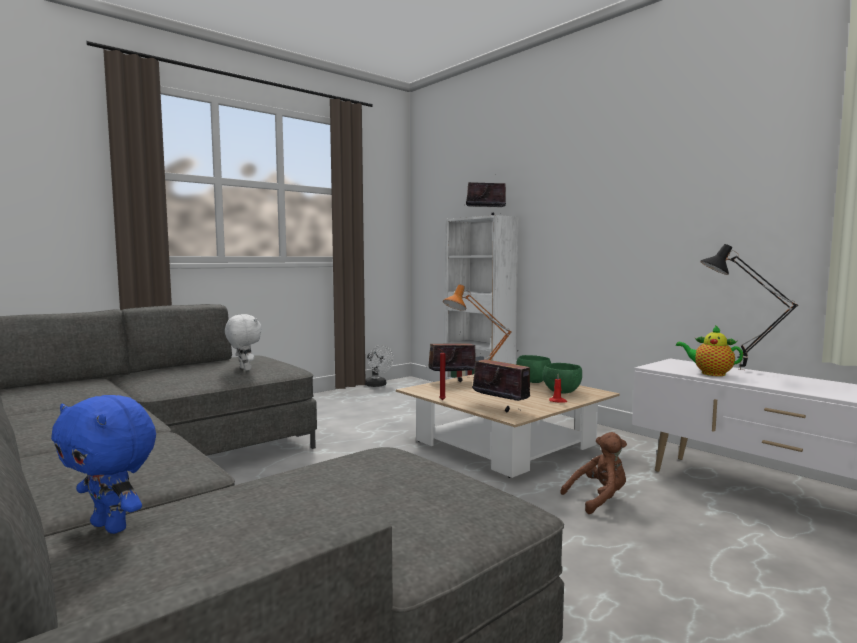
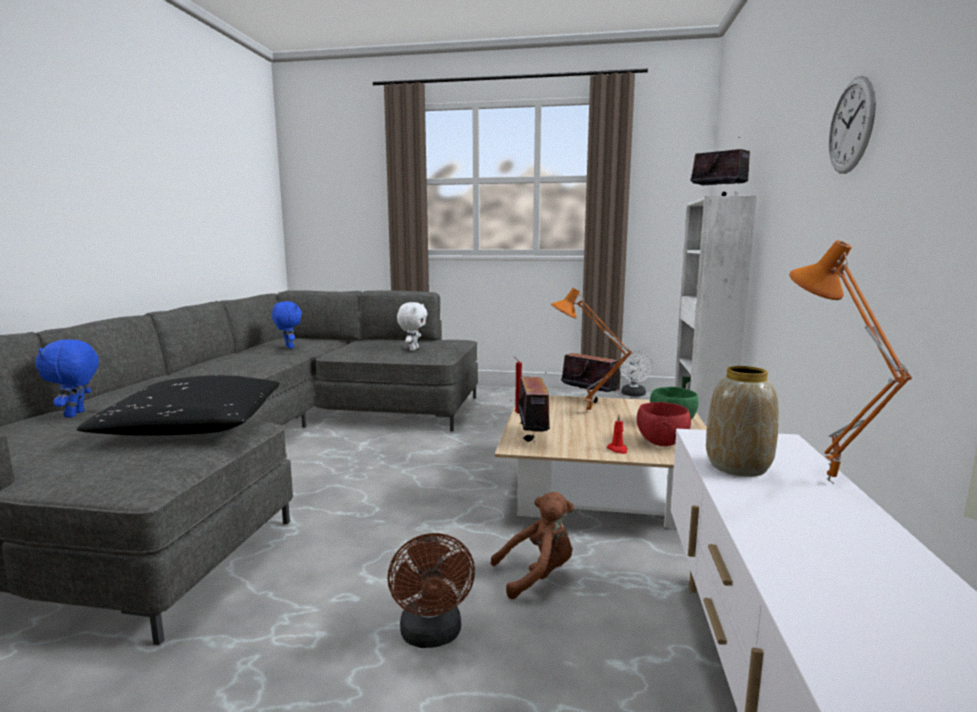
camera: 50 degrees right, 5 degrees up
(67, 396) = (288, 347): none -> blue plush toy
(343, 471) = (194, 426): none -> black pillow
(561, 392) = (661, 442): green bowl -> red bowl
(598, 499) = (537, 575): brown plush toy -> brown plush toy turned 45 degrees counterclockwise
(640, 181) = (851, 126): none -> wall clock
(641, 554) = (432, 636): none -> brown fan
(710, 373) = (739, 467): teapot -> vase
(741, 370) = (825, 481): black table lamp -> orange table lamp

